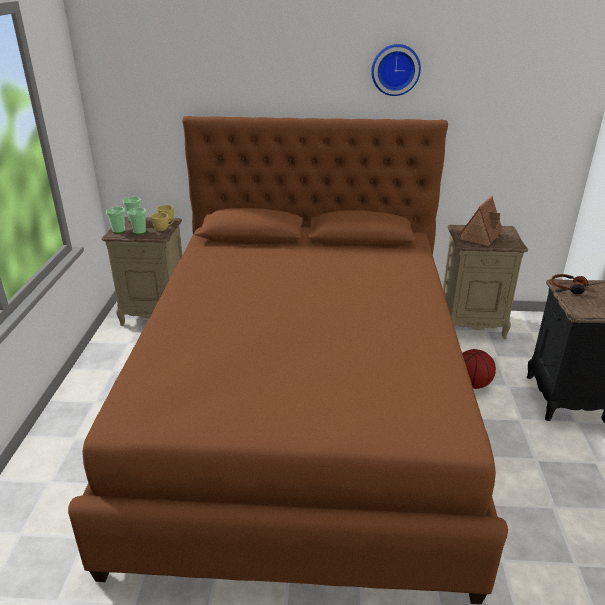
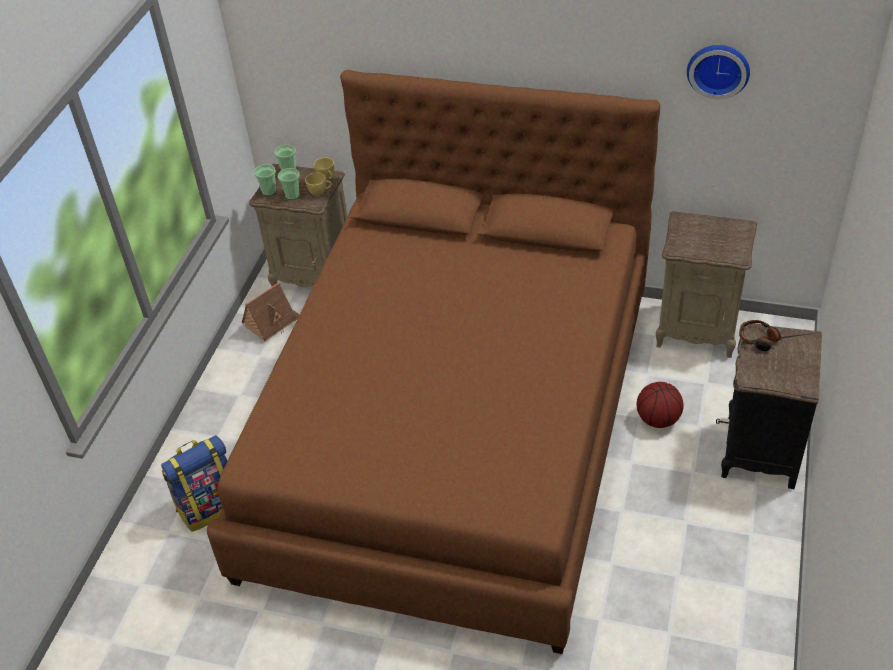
camera: 15 degrees right, 15 degrees up
(68, 501) = (210, 506): none -> backpack
(395, 69) = (597, 36): wall clock -> wall clock (718, 69)
(481, 236) = (702, 237): toy house -> toy house (272, 322)

